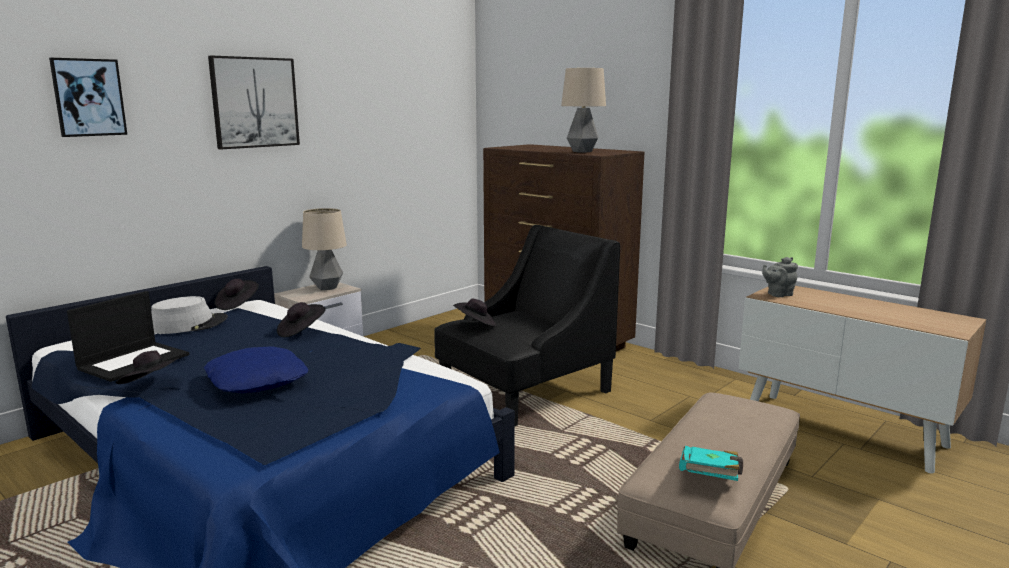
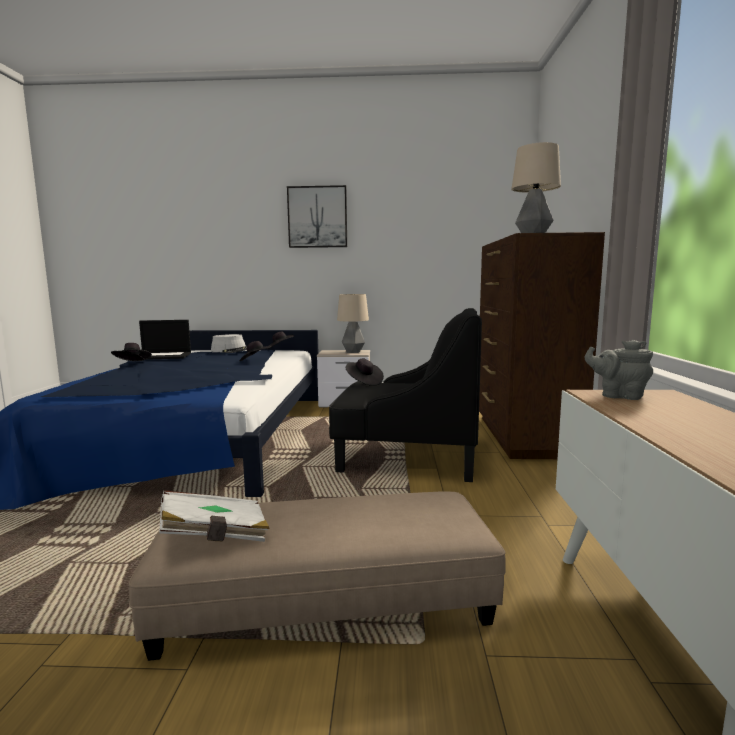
camera: 50 degrees right, 5 degrees down
(88, 97) = (217, 215): picture -> none
(257, 380) = (160, 371): blue pillow -> none
(710, 478) = (215, 536): turquoise book -> white book

